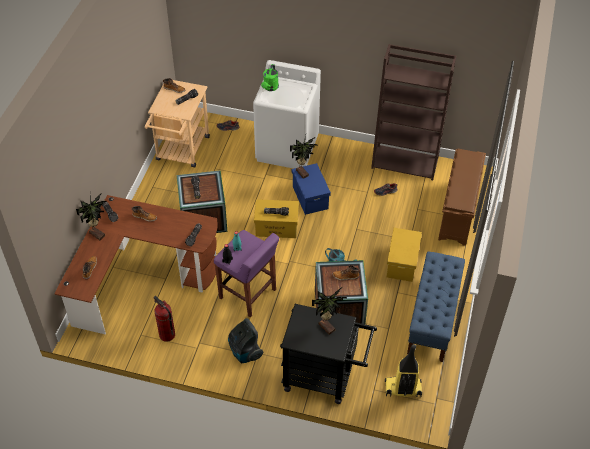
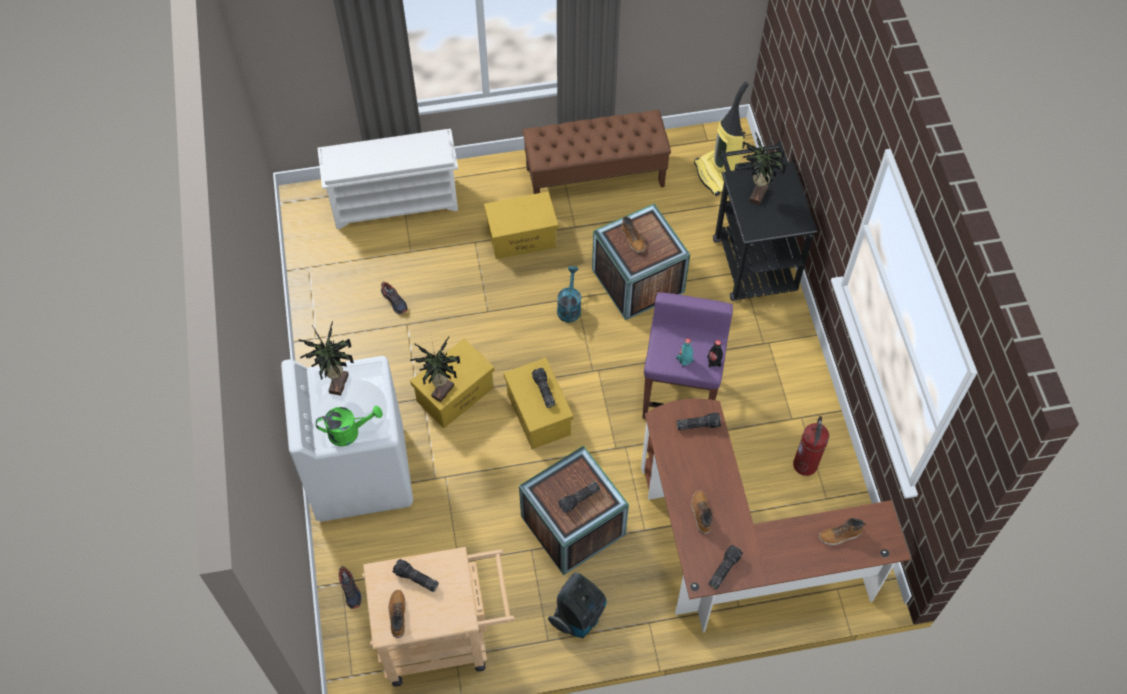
camera: 115 degrees left, 10 degrees up
(97, 234) = (772, 564): potted plant -> potted plant (337, 384)
(244, 352) = (772, 358): vacuum cleaner -> vacuum cleaner (579, 615)
(310, 198) = (455, 393): blue storage box -> yellow storage box
(405, 162) = (318, 296): brown bookcase -> none
(433, 319) = (595, 177): blue bench -> brown bench
(458, 214) = (396, 202): brown shoe rack -> white shoe rack

